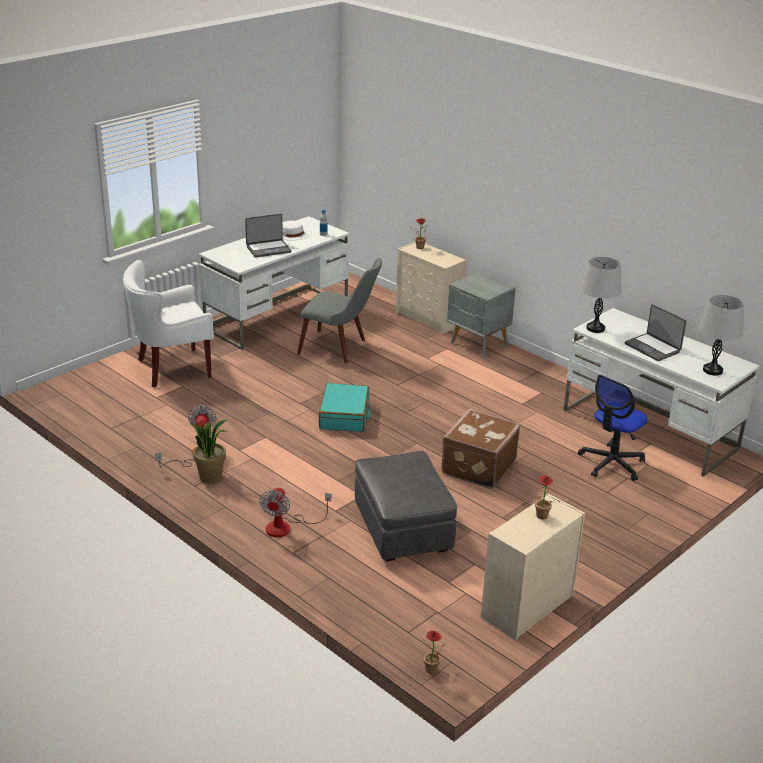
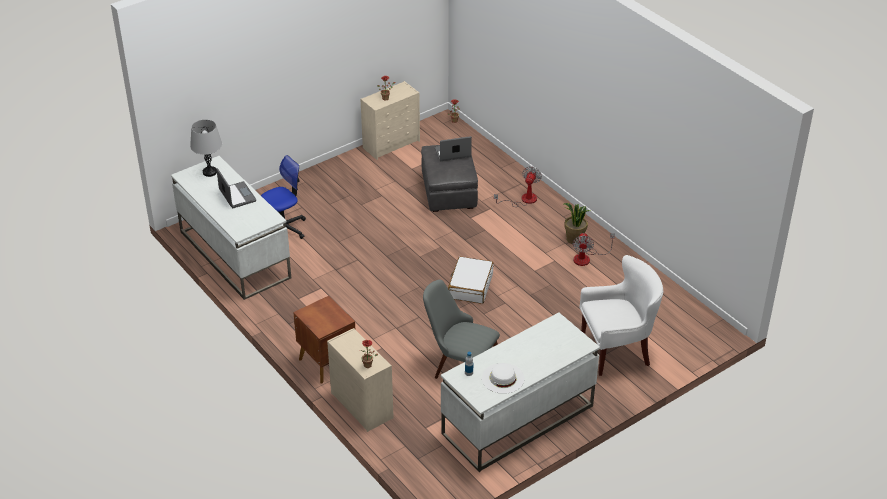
camera: 170 degrees left, 10 degrees up
(268, 249) = (529, 348): laptop -> laptop (452, 153)
(344, 416) = (470, 286): turquoise suitcase -> white suitcase
(477, 467) = (382, 233): brown suitcase -> none
(479, 344) = (326, 362): grey nightstand -> brown nightstand
(595, 328) = (267, 218): grey table lamp -> none

